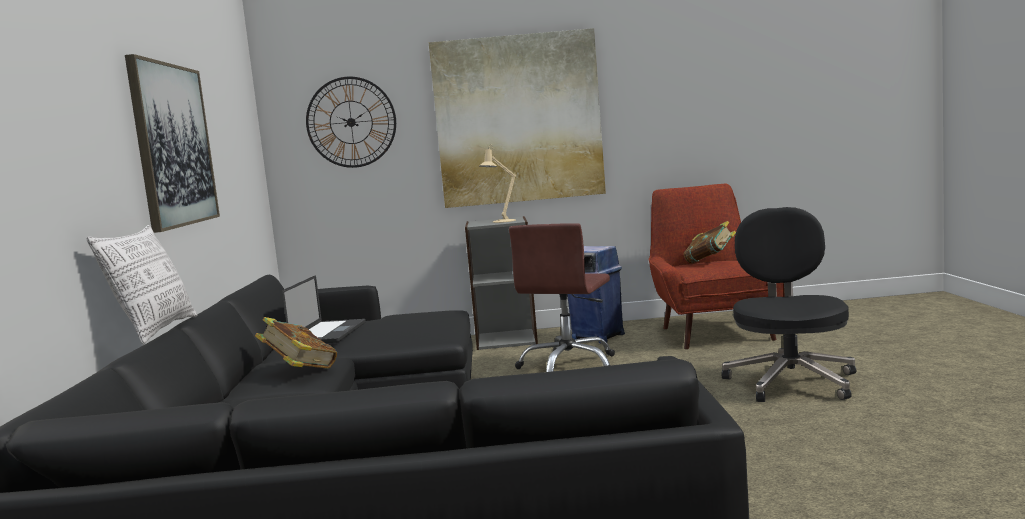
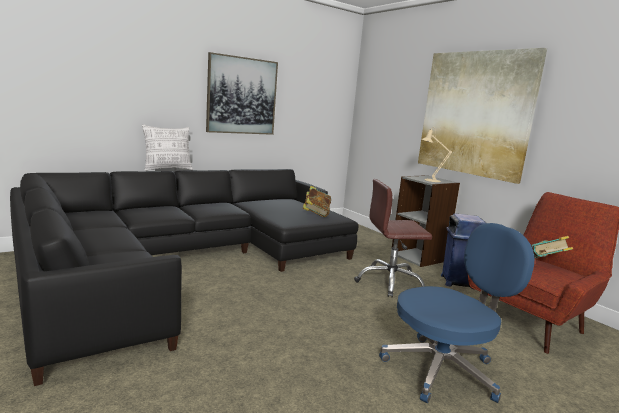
camera: 55 degrees right, 5 degrees up
(299, 371) = (212, 209): book -> book (316, 214)
(329, 333) = (274, 203): laptop -> none
(351, 122) = (389, 99): wall clock -> none
(790, 381) = (443, 370): black office chair -> blue office chair

